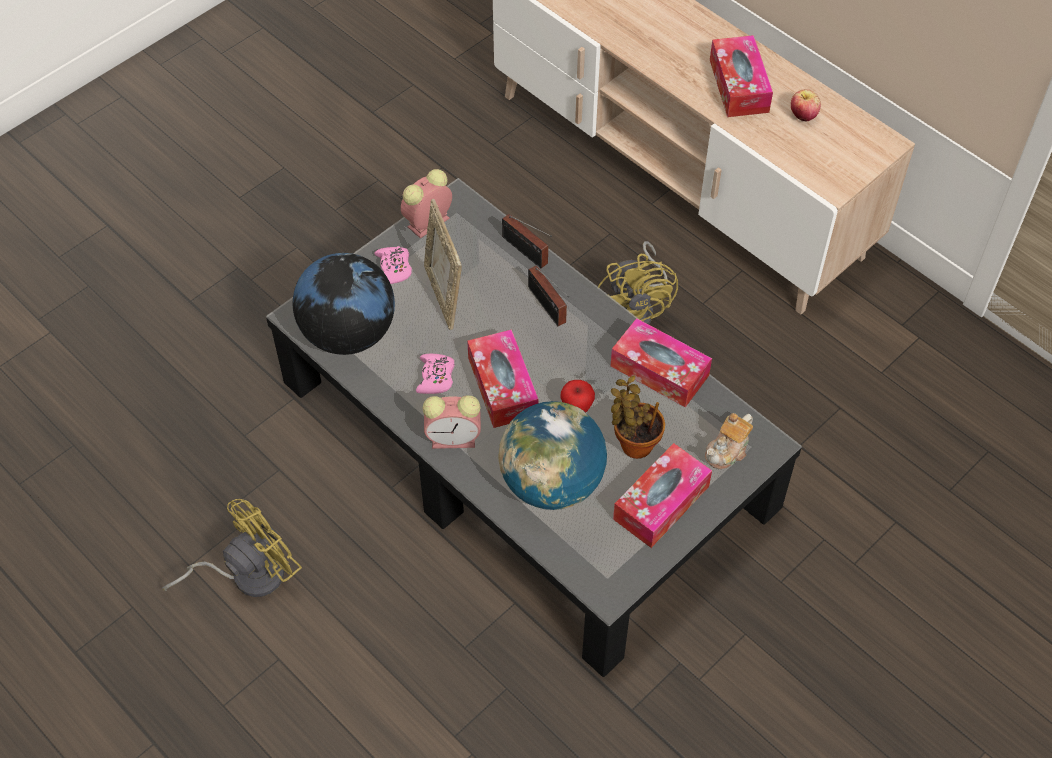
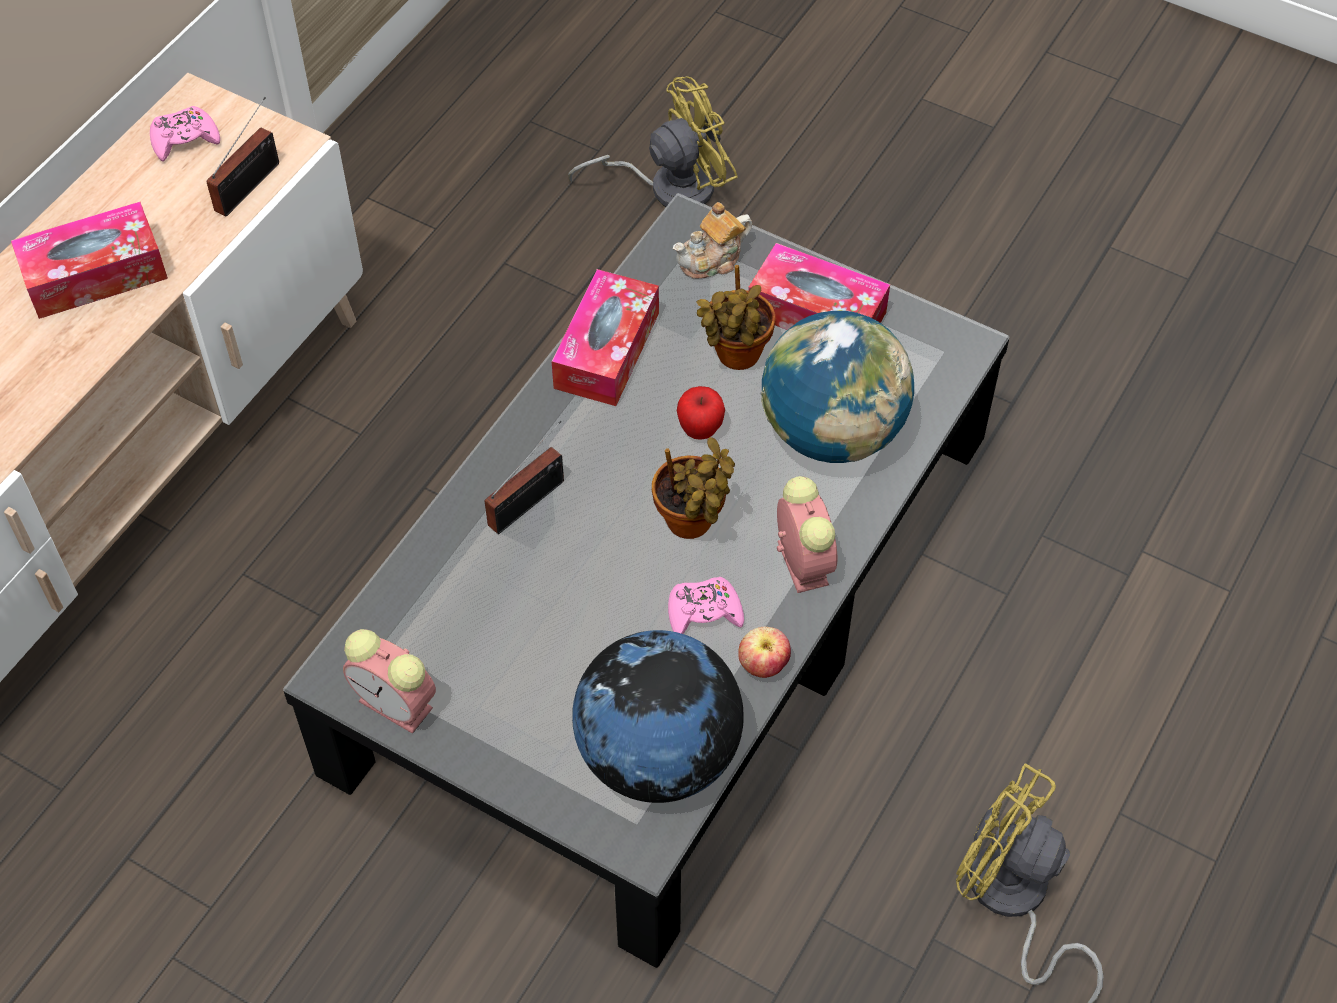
camera: 105 degrees left, 0 degrees up
(393, 269) = (508, 728): pink game controller -> pink game controller (184, 139)
(444, 295) = (544, 642): picture frame -> none
(502, 386) = (692, 524): tissue box -> potted plant
(526, 252) = (429, 551): radio -> radio (251, 184)
(636, 309) = (389, 511): yellow fan -> yellow fan (669, 186)
(727, 451) = (712, 260): teapot -> teapot turned 120 degrees clockwise
(803, 116) = (151, 193): apple -> apple (763, 665)

